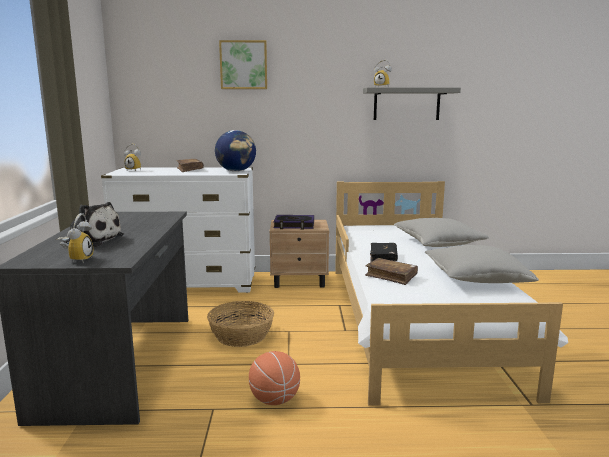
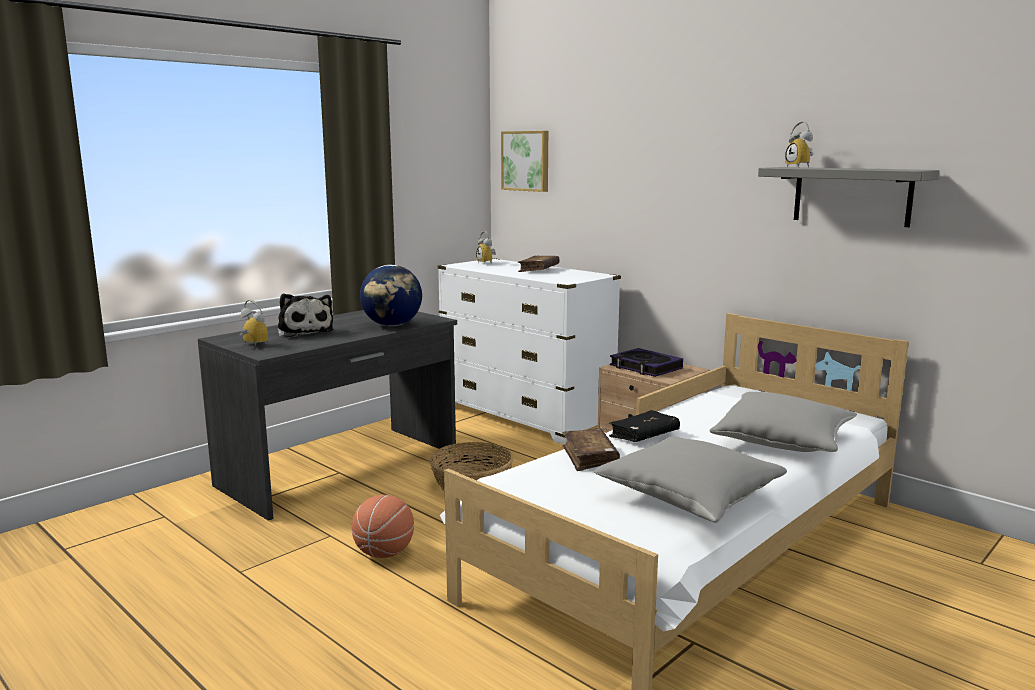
camera: 45 degrees right, 0 degrees up
(78, 259) = (251, 345): alarm clock -> alarm clock turned 105 degrees counterclockwise
(236, 171) = (576, 278): globe -> globe (392, 325)
(243, 65) = (623, 132): picture -> picture (526, 161)

